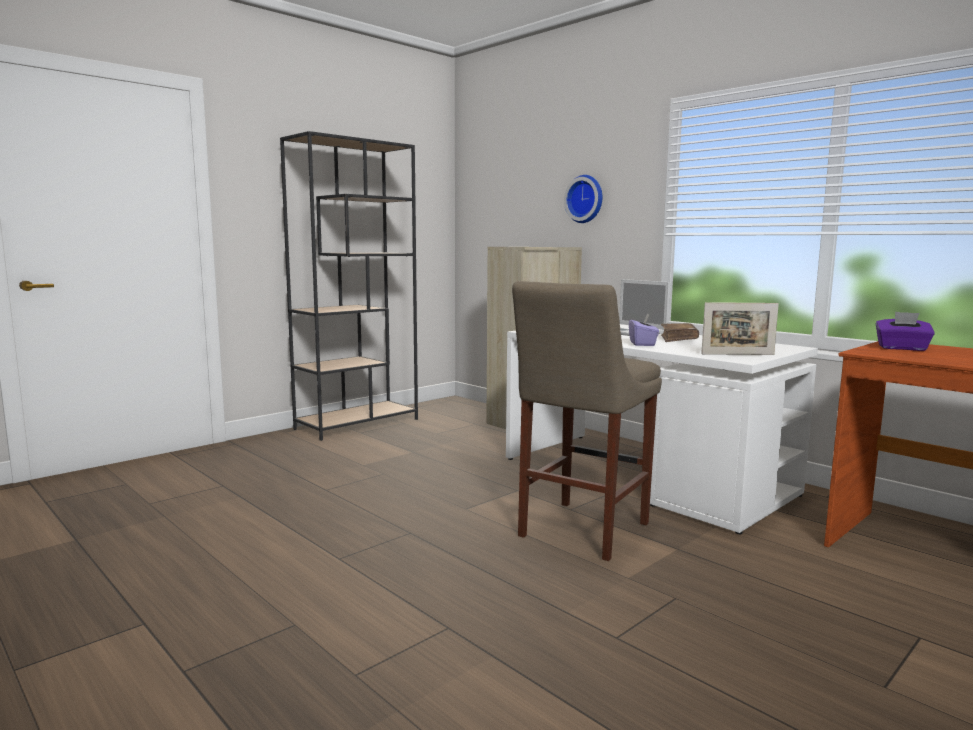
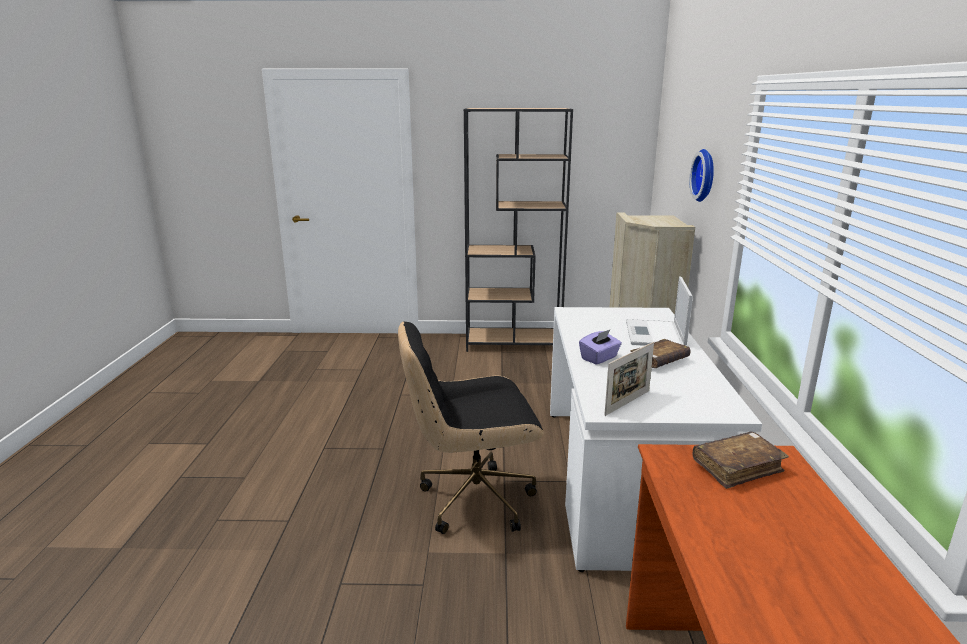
camera: 45 degrees right, 10 degrees up
(580, 531) = (472, 501): beige stool -> black office chair
(737, 354) = (627, 403): picture frame -> picture frame turned 90 degrees counterclockwise
(902, 348) = (737, 467): purple tissue box -> brown book

